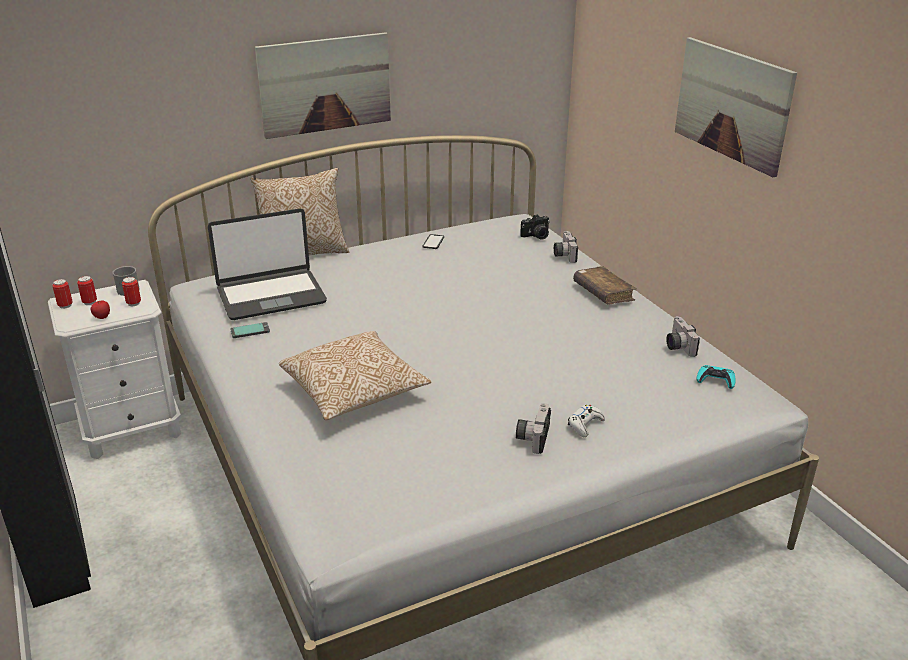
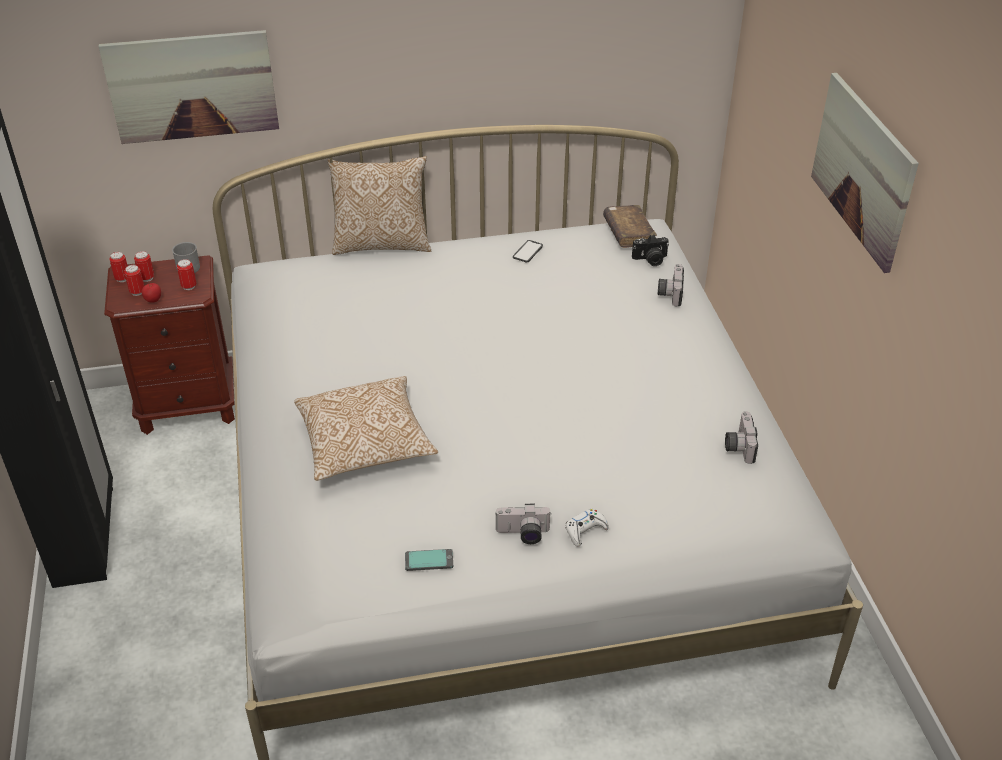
camera: 15 degrees right, 10 degrees up
(84, 313) = (137, 292): none -> can
(132, 430) = (188, 406): white nightstand -> brown nightstand
(250, 331) = (289, 345): phone -> phone (429, 560)
(271, 295) = (326, 301): laptop -> none
(325, 84) = (418, 63): picture -> picture (192, 86)
(532, 437) = (523, 535): camera -> camera turned 120 degrees counterclockwise
(603, 293) = (689, 356): brown book -> brown book (628, 233)
(715, 380) = (758, 500): turquoise game controller -> none

